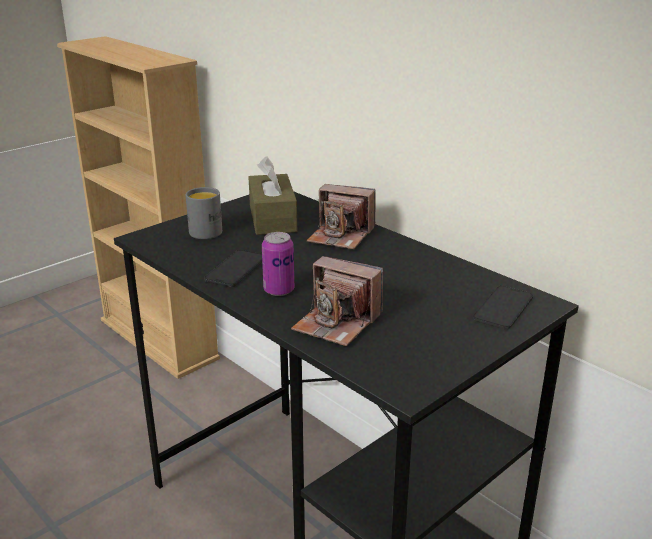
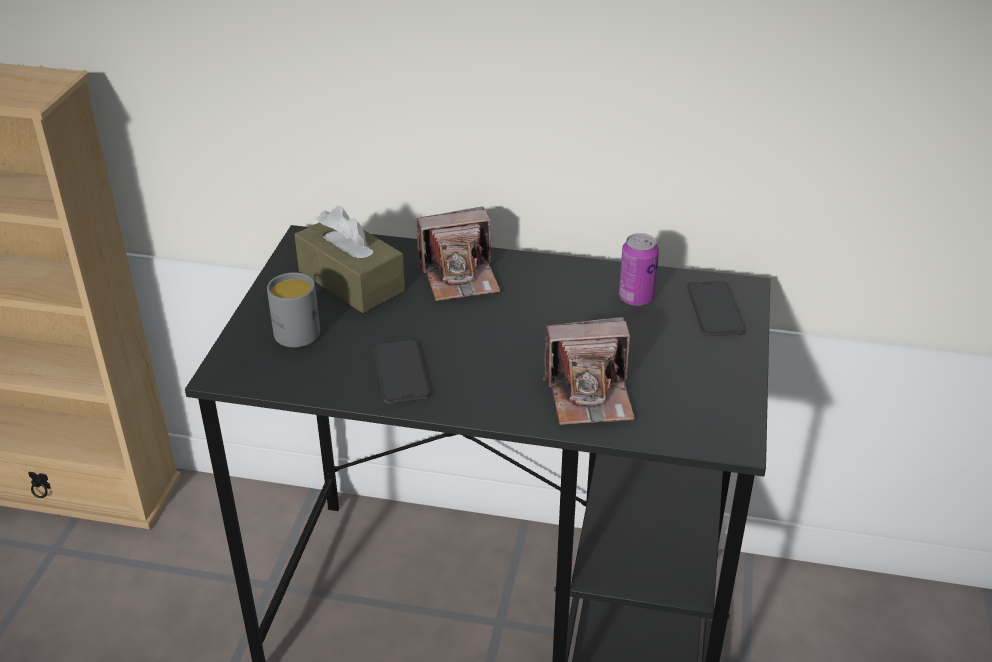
camera: 35 degrees left, 10 degrees up
(279, 290) = (483, 380): can -> can (636, 298)

